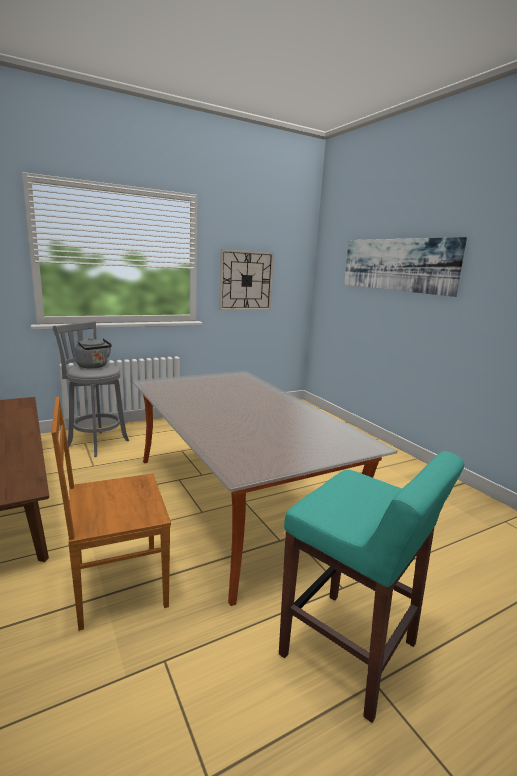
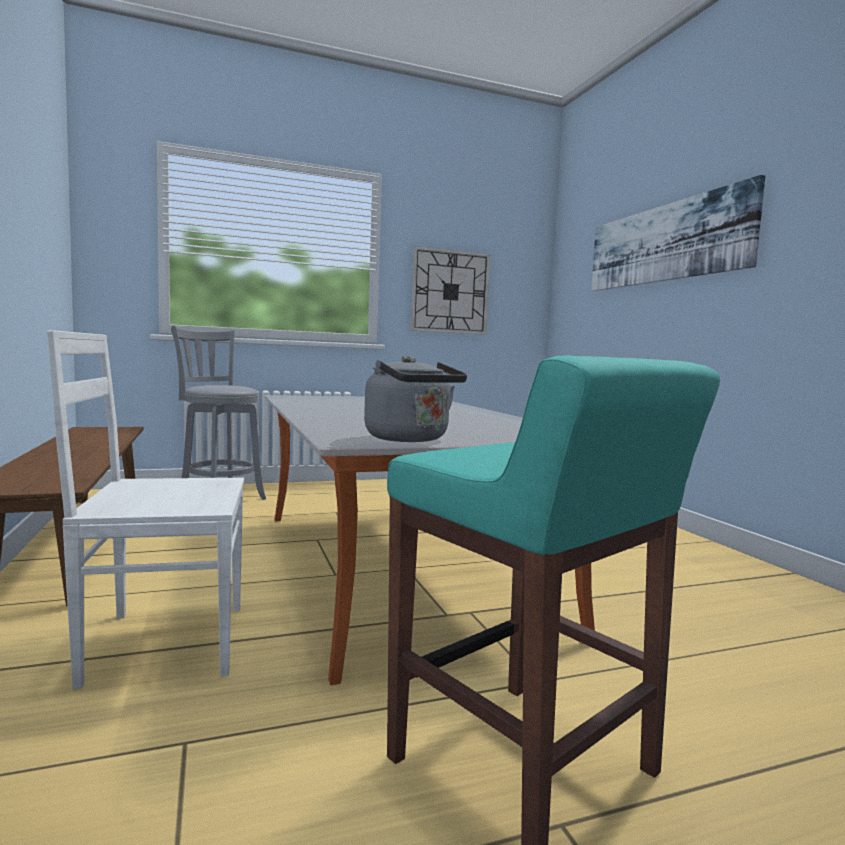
camera: 10 degrees right, 10 degrees down
(94, 366) = (222, 385): grey kettle -> grey kettle (411, 439)
(116, 585) = (162, 643): brown chair -> white chair

